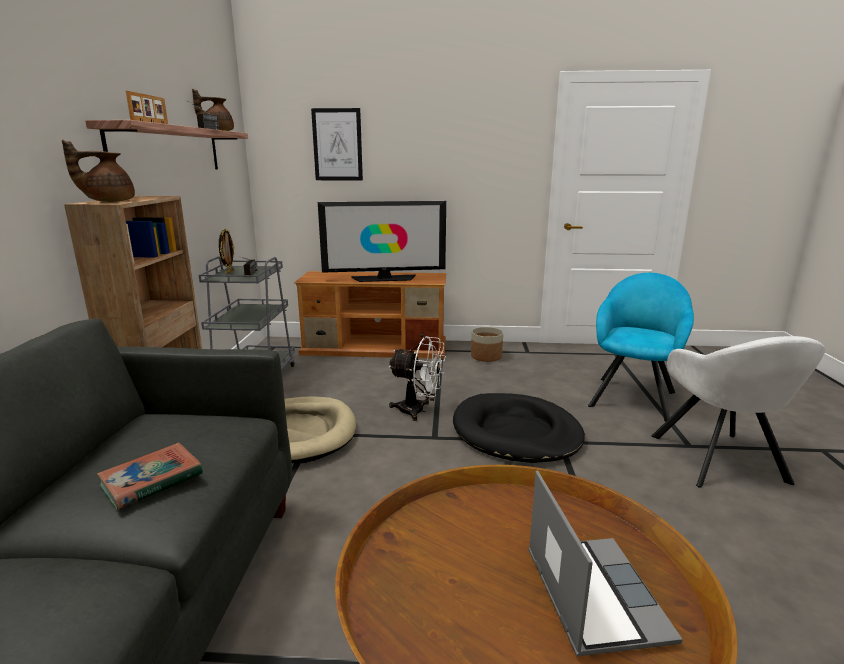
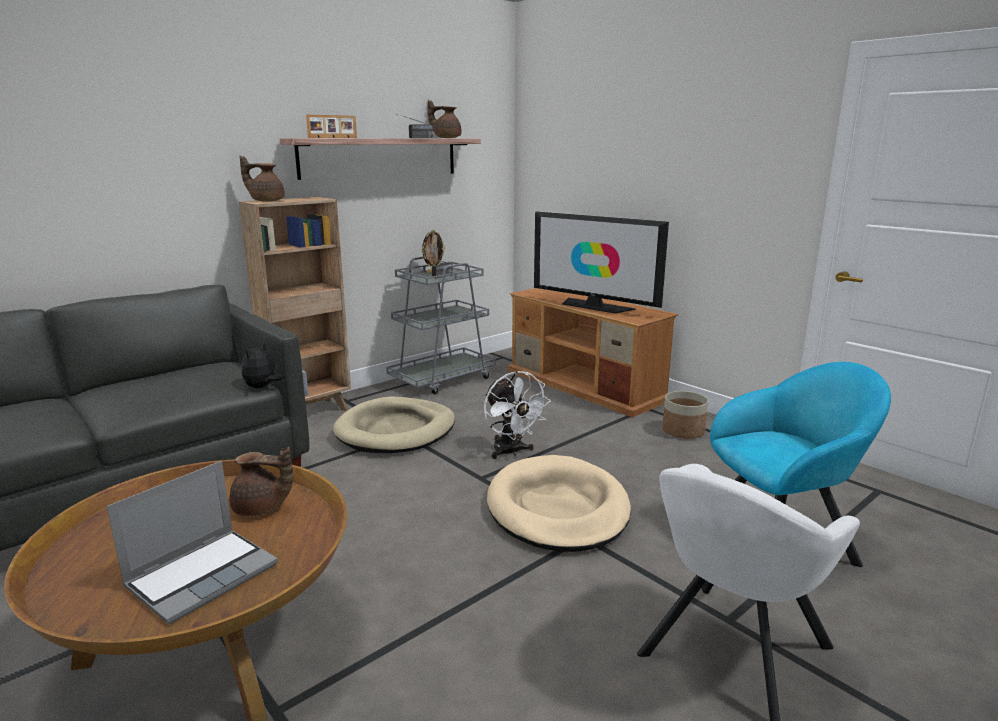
camera: 45 degrees right, 0 degrees up
(152, 480) = (150, 393): book -> none
(258, 422) = (262, 387): none -> plush toy
(337, 145) = (585, 148): picture -> none
(491, 519) = (261, 509): none -> brown teapot
(516, 433) = (557, 509): black dog bed -> beige dog bed

